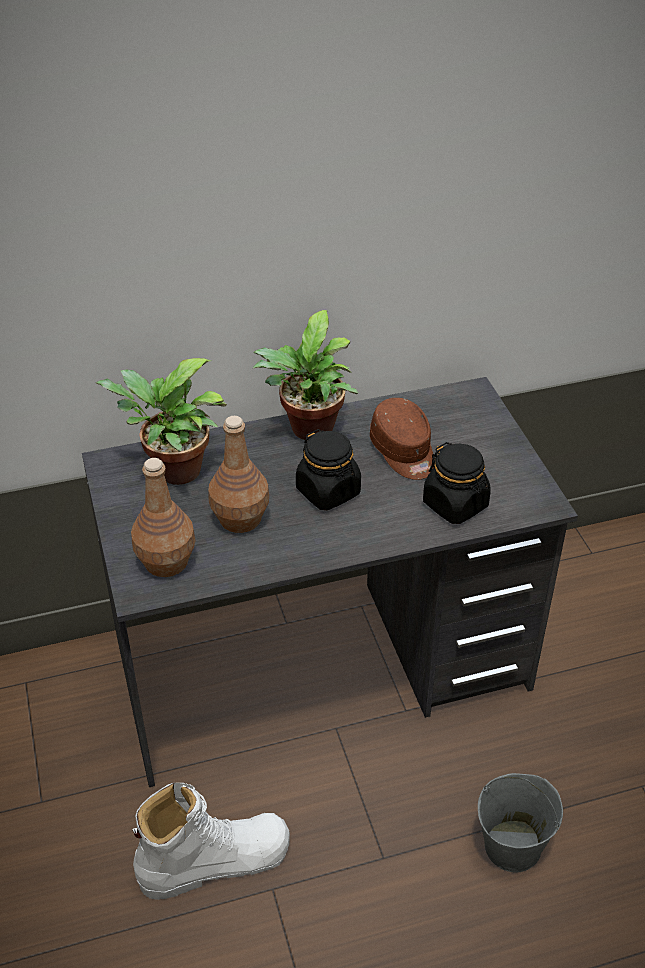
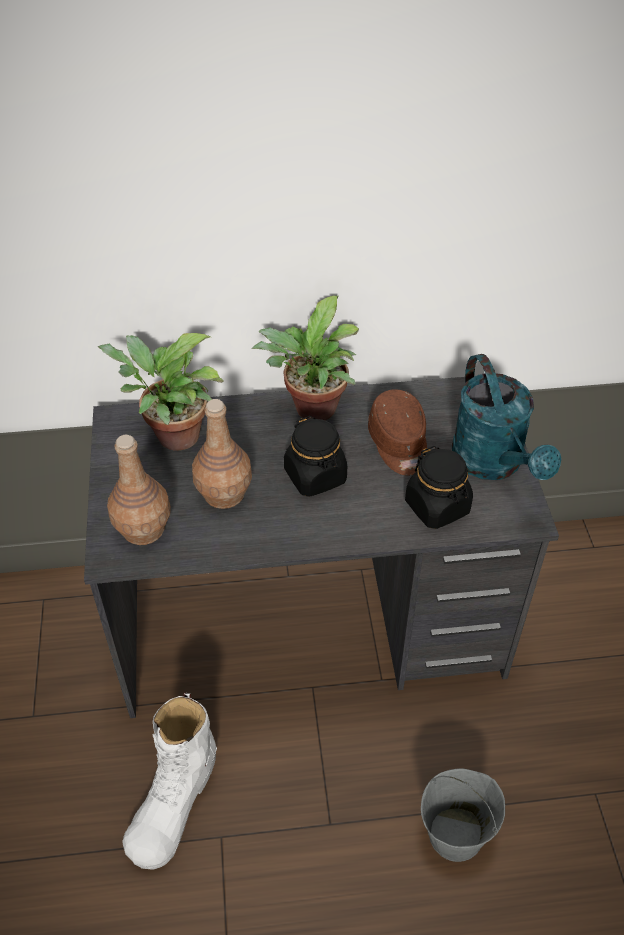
camera: 10 degrees right, 5 degrees up
(214, 861) = (174, 801): white boot -> white boot turned 120 degrees clockwise
(500, 459) = (494, 464): none -> turquoise watering can

